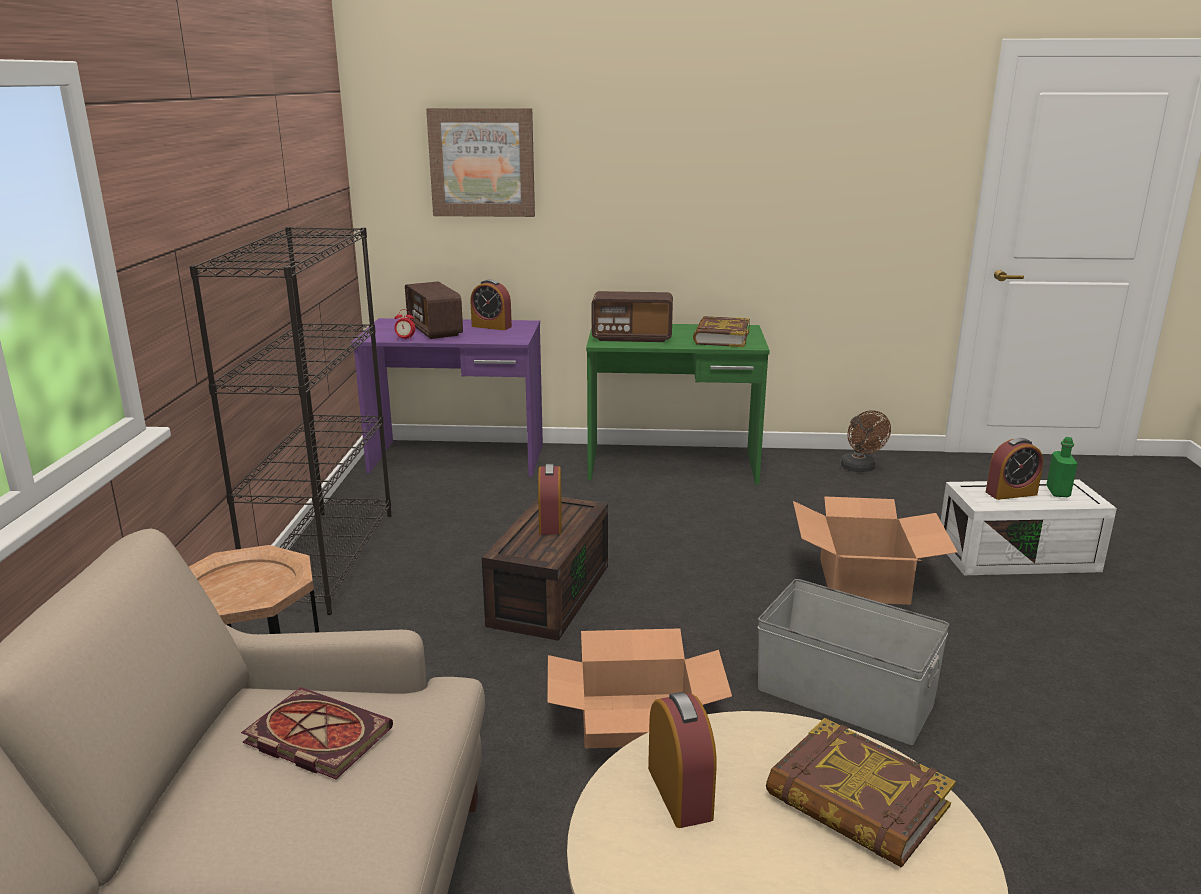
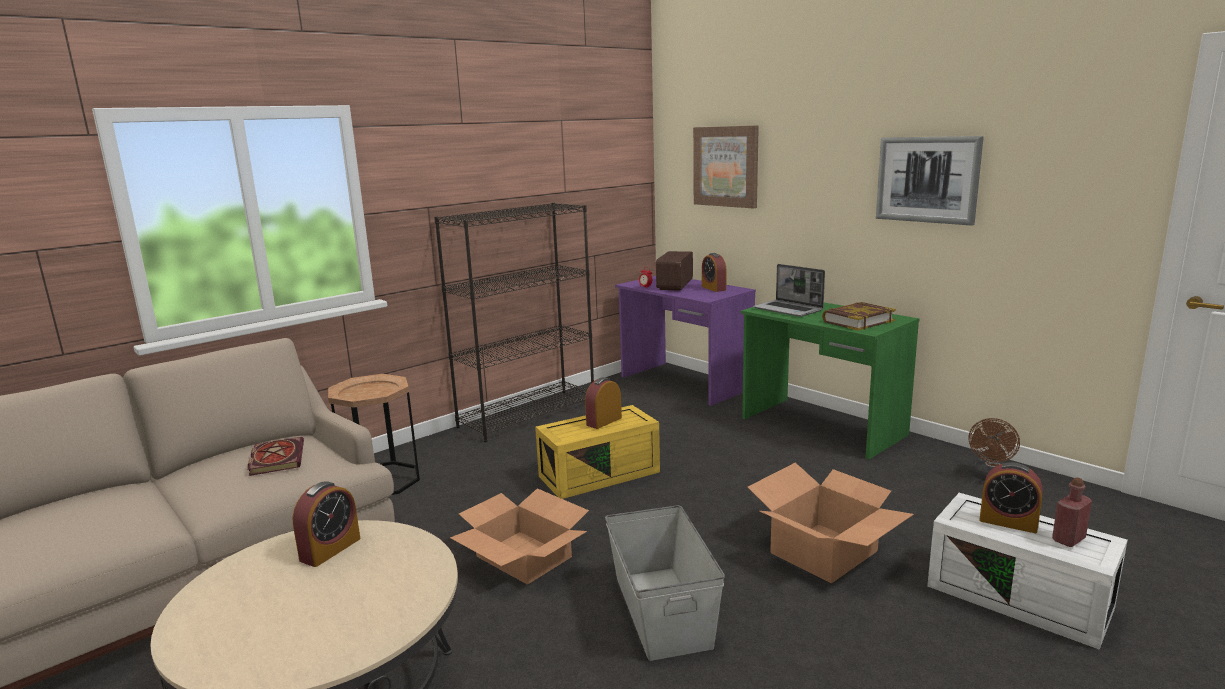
camera: 45 degrees right, 5 degrees down
(548, 593) = (600, 473): brown storage box -> yellow storage box
(632, 337) = (789, 309): radio -> laptop
(758, 174) = (927, 179): none -> picture
(856, 802) = (379, 599): book -> none
(1058, 492) = (1068, 539): green bottle -> red bottle

